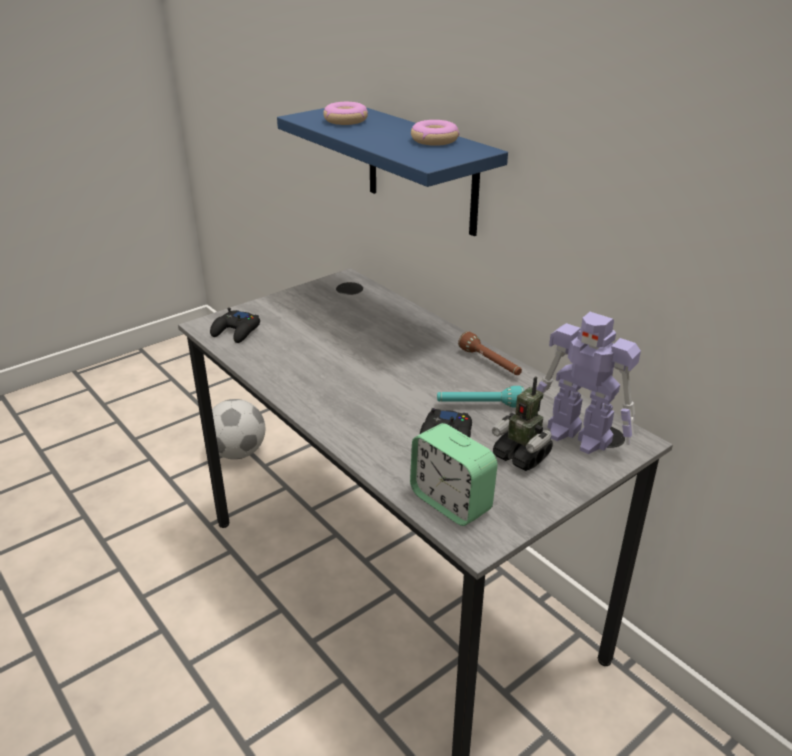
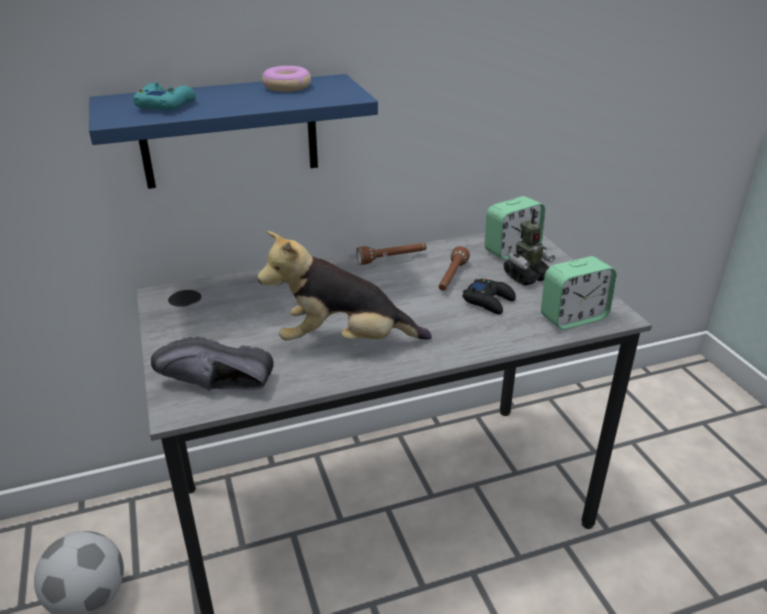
camera: 70 degrees left, 0 degrees up
(236, 331) = (216, 387): black game controller -> black shoe
(323, 370) = (344, 342): none -> plush toy
(346, 120) = (165, 105): donut -> turquoise game controller
(479, 405) = (451, 278): turquoise flashlight -> brown flashlight
(580, 436) = (511, 250): toy robot -> alarm clock

